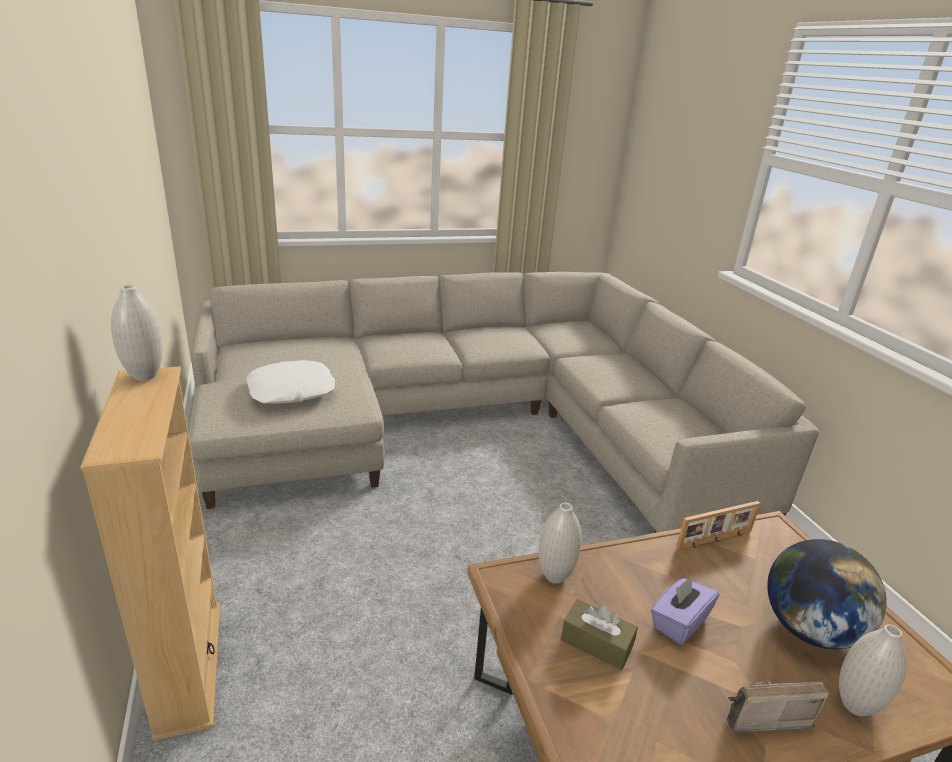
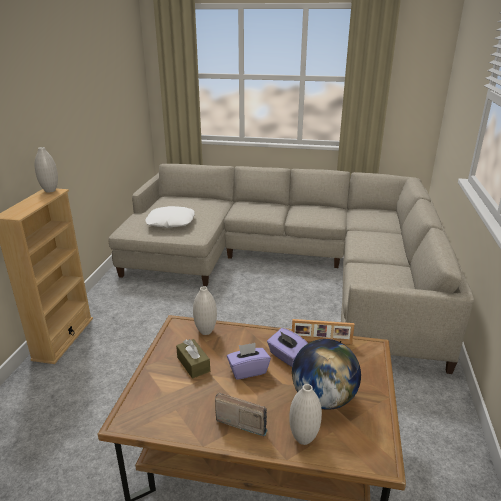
camera: 30 degrees right, 0 degrees up
(700, 579) = (287, 356): none -> purple tissue box

